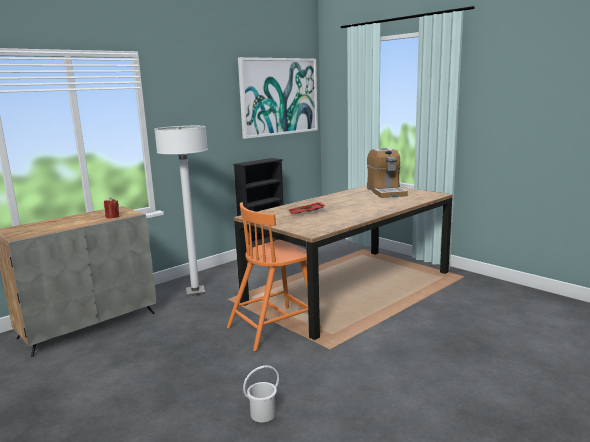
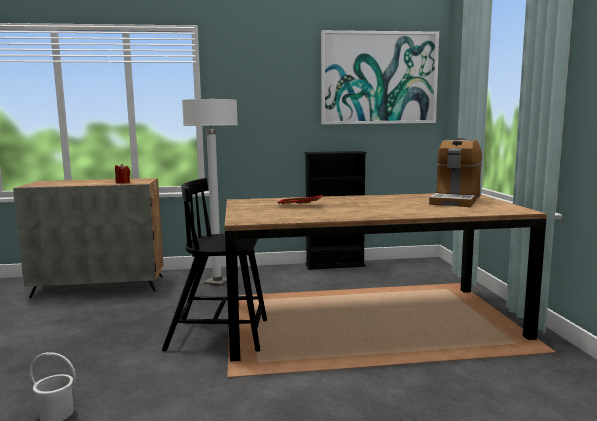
camera: 35 degrees right, 5 degrees down
(274, 327) = (220, 335): orange chair -> black chair

